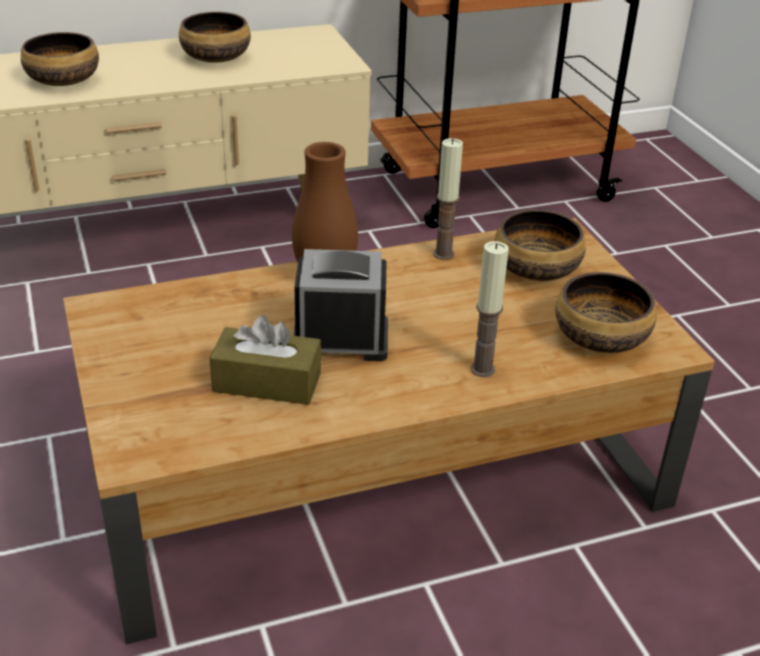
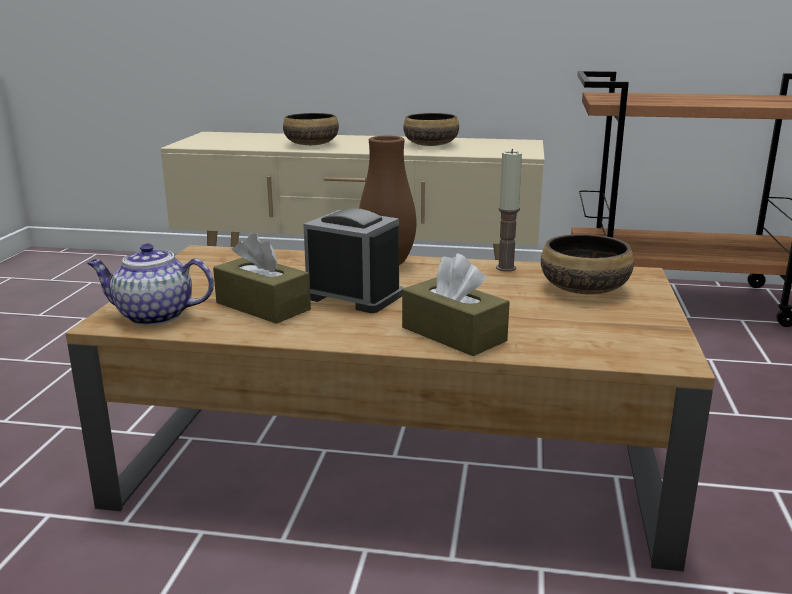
camera: 30 degrees right, 15 degrees down
(167, 433) = (153, 316): none -> teapot
(482, 369) = (453, 334): candle -> brown tissue box
(601, 337) = (600, 338): bowl -> none

